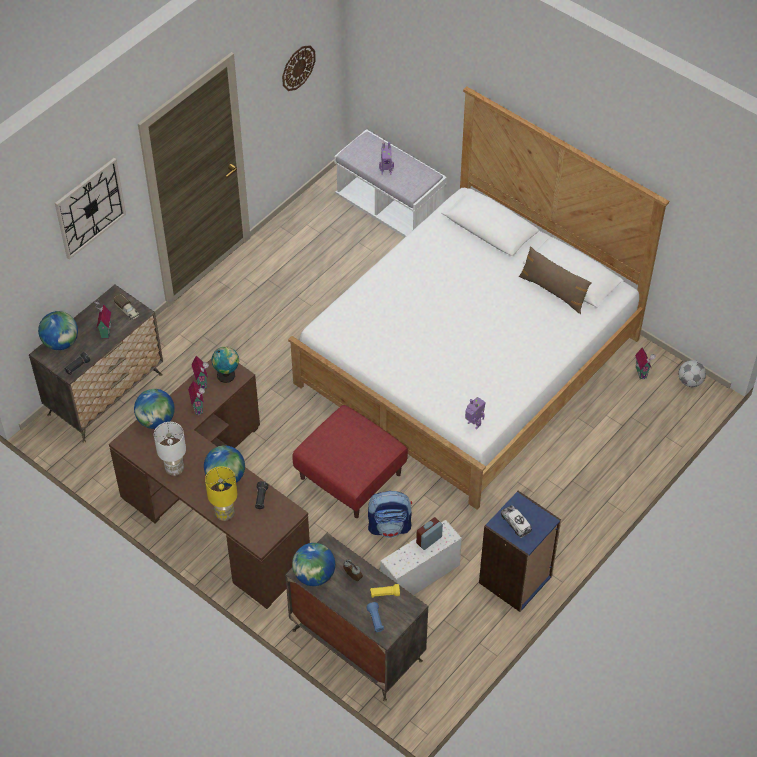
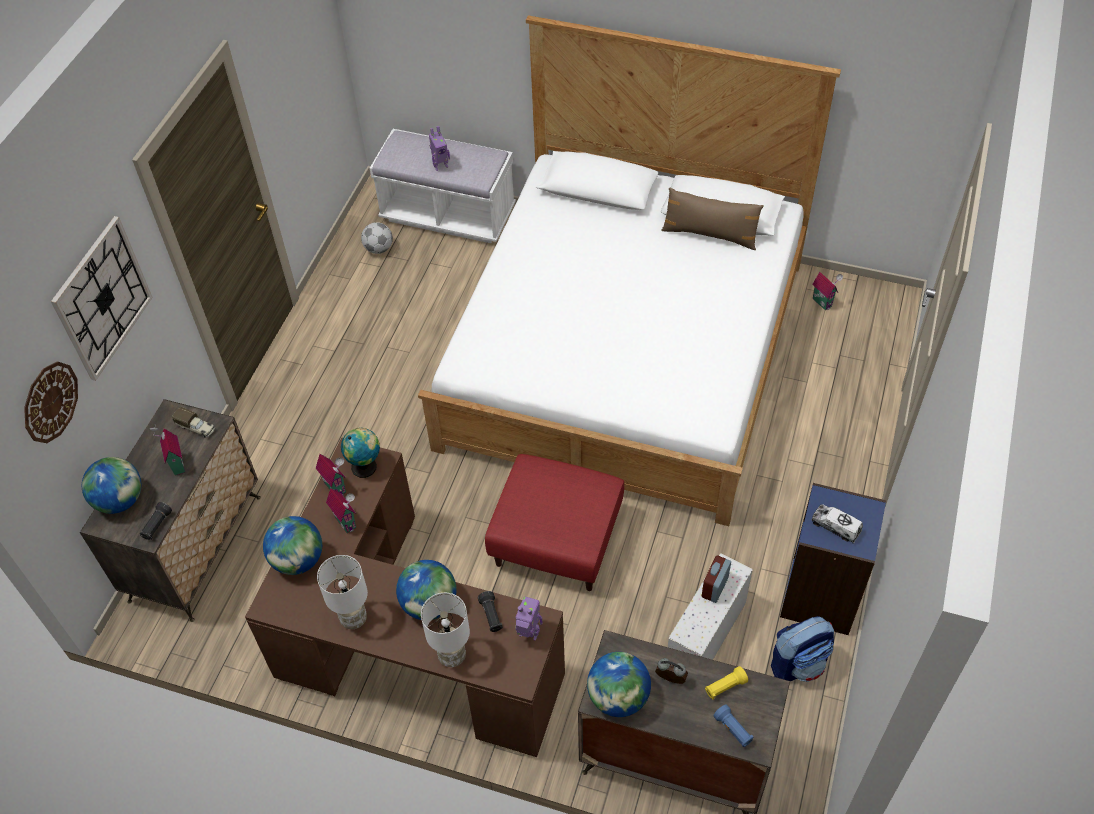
camera: 20 degrees left, 0 degrees up
(224, 514) = (451, 656): yellow table lamp -> white table lamp
(298, 67) = (302, 59): wall clock -> wall clock (50, 402)
(390, 526) = (636, 586): backpack -> backpack (798, 663)
(473, 424) = (706, 420): toy robot -> toy robot (528, 634)
(690, 381) = (879, 295): football -> football (379, 248)

